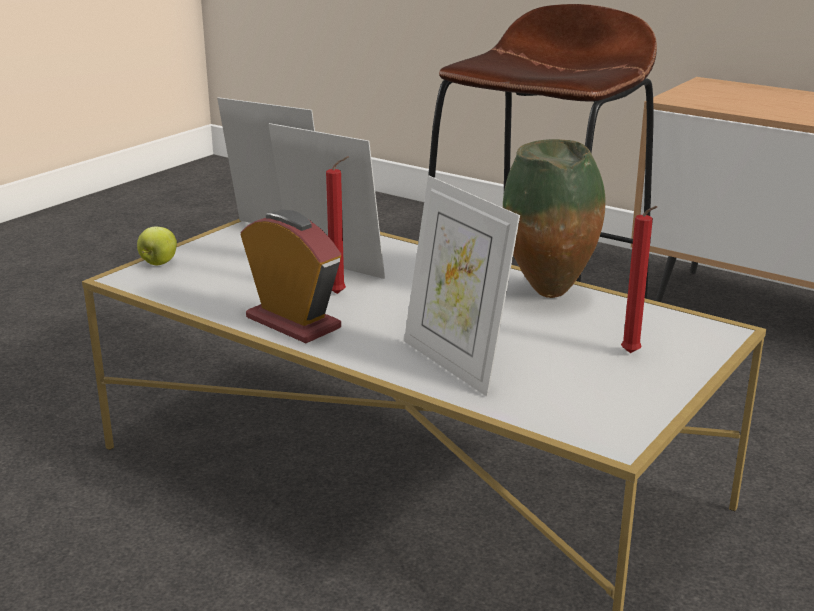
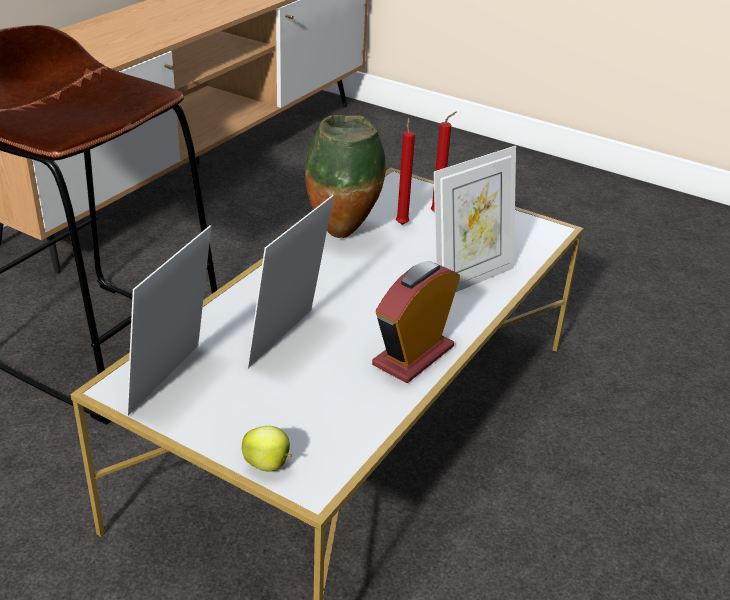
camera: 95 degrees left, 10 degrees up
(340, 294) = (347, 333): red candle -> red candle (402, 223)

